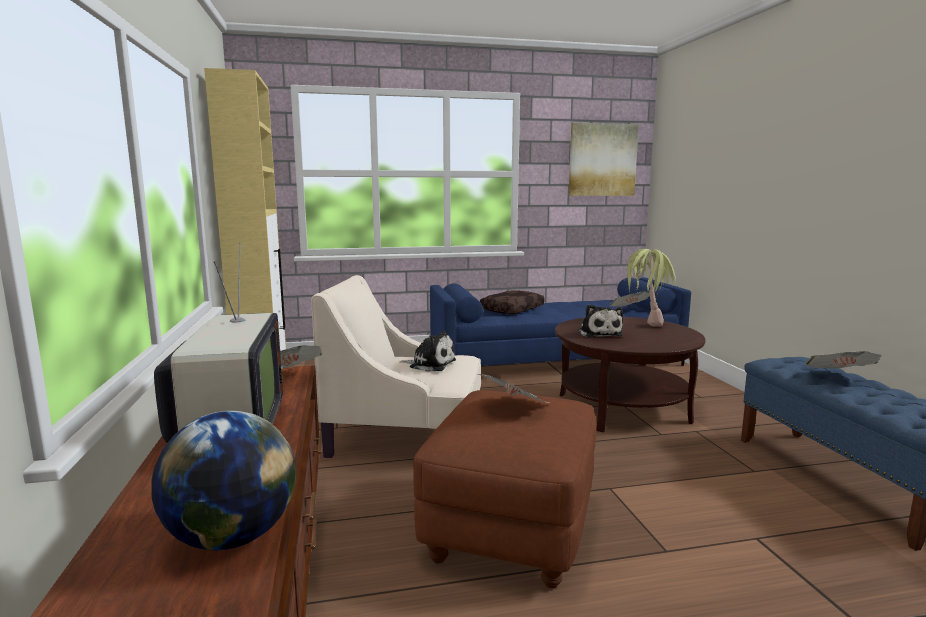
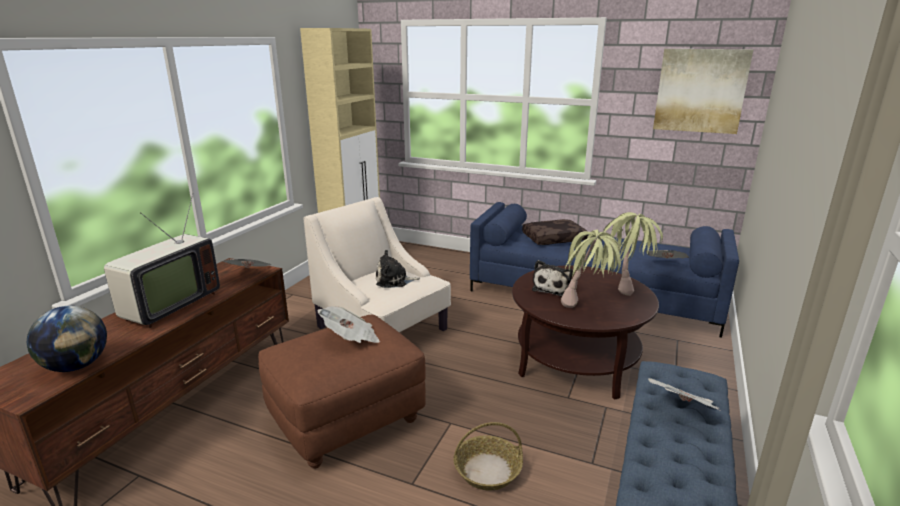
camera: 35 degrees right, 10 degrees up
(430, 364) = (394, 281): plush toy -> plush toy turned 120 degrees clockwise
(656, 340) = (587, 311): none -> potted plant
(701, 509) = (488, 470): none -> basket

